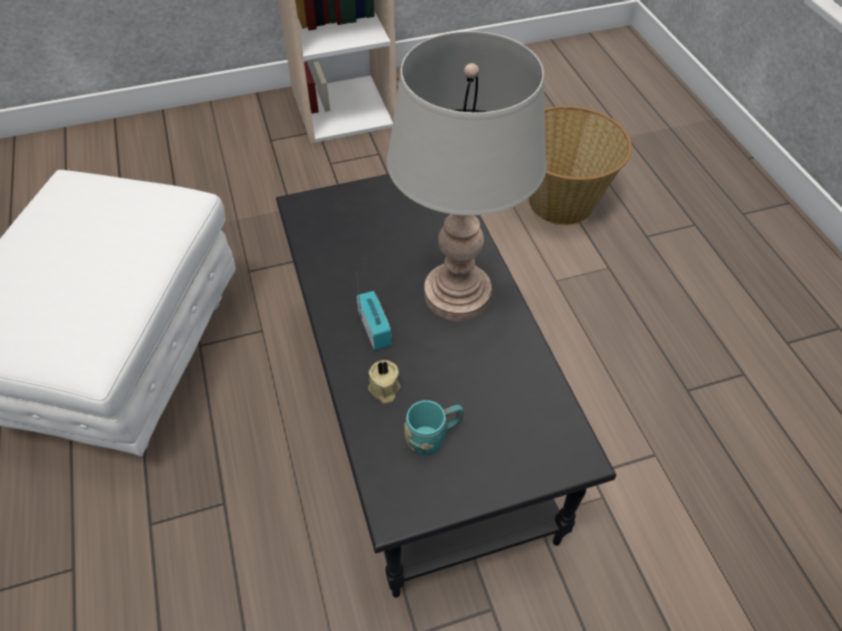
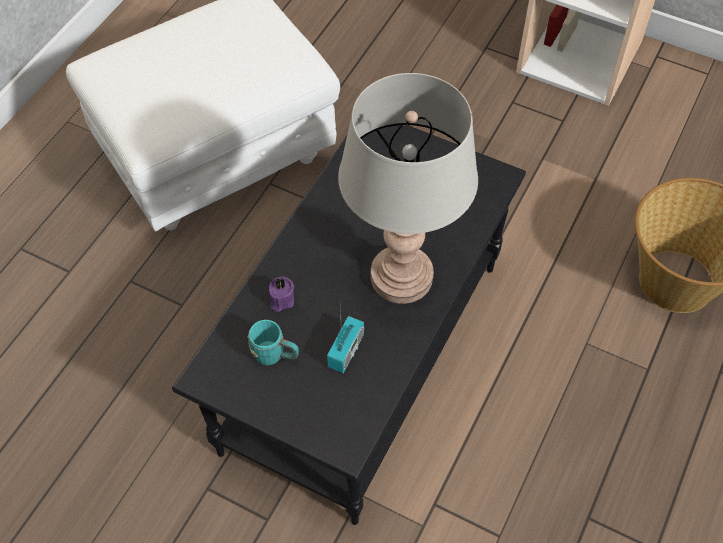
camera: 45 degrees right, 5 degrees up
(375, 329) = (320, 256): radio -> radio (346, 351)
(384, 389) = (281, 300): beige candle -> purple candle

